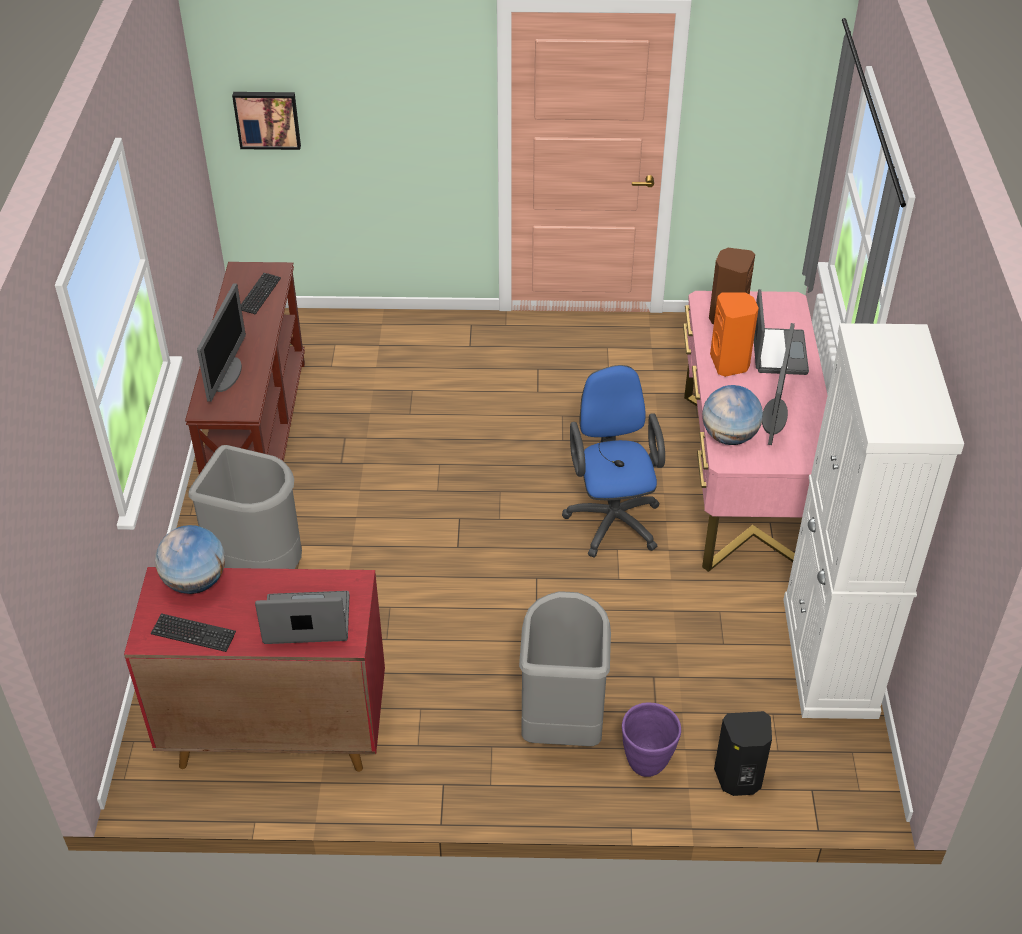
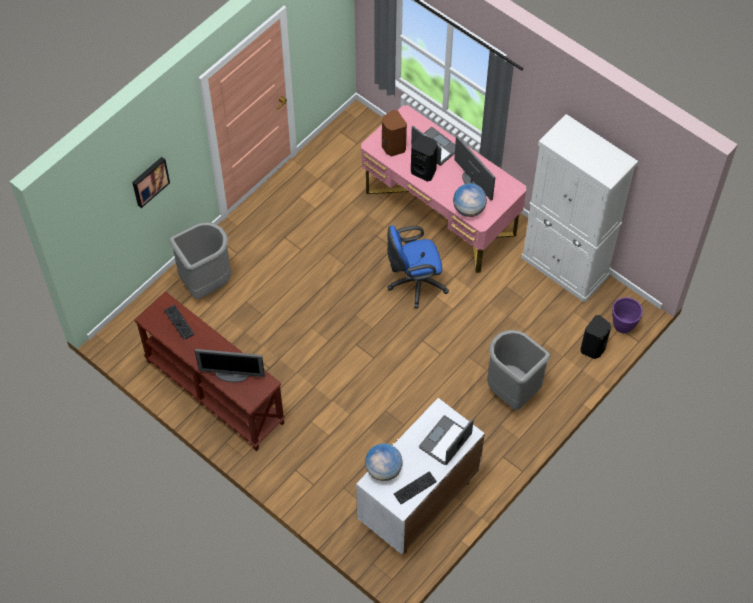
camera: 50 degrees left, 15 degrees up
(227, 374) = (232, 375): monitor -> monitor turned 135 degrees clockwise
(259, 569) = (310, 449): grey trash can -> grey trash can (206, 283)
(267, 119) = (98, 228): picture -> picture (149, 181)
(274, 731) = (417, 503): red cabinet -> white cabinet
(612, 518) = (414, 283): blue office chair -> blue office chair turned 45 degrees counterclockwise
(647, 762) = (557, 374): purple planter -> purple planter (623, 325)
(730, 363) = (424, 171): orange speaker -> black speaker

